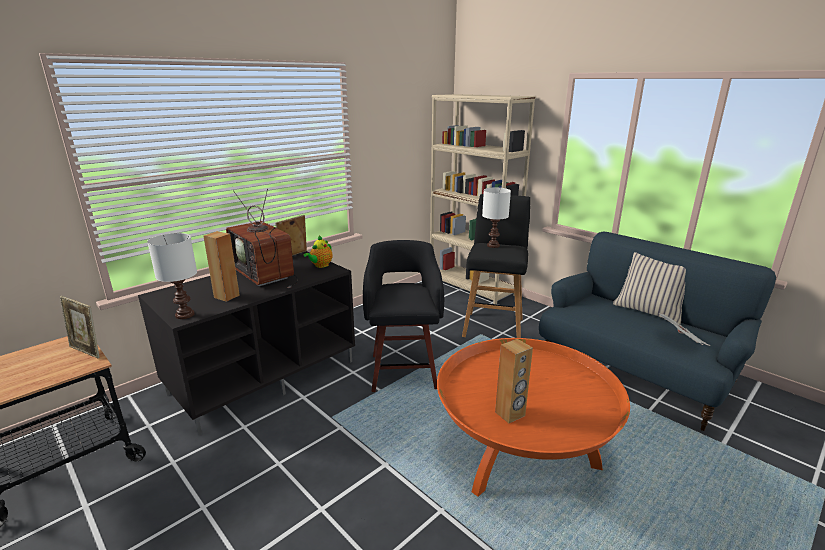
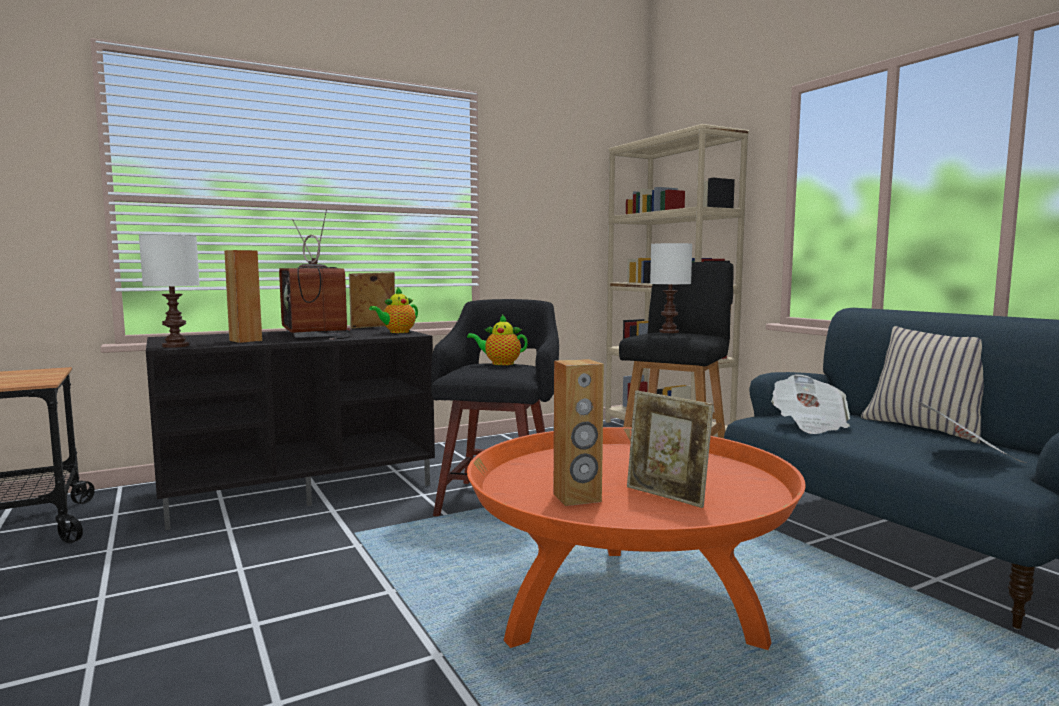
camera: 15 degrees right, 15 degrees down
(87, 351) = (46, 376): picture frame -> picture frame (666, 496)
(403, 289) = (500, 363): none -> teapot
(591, 316) = (809, 424): none -> newspaper

